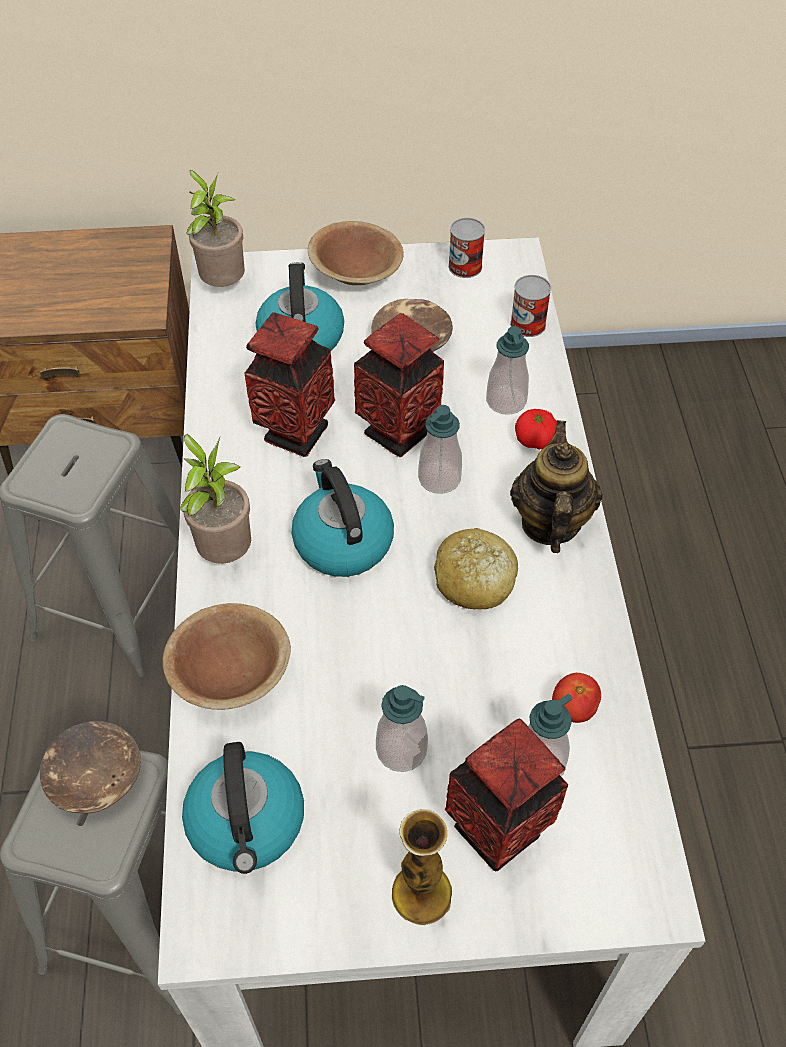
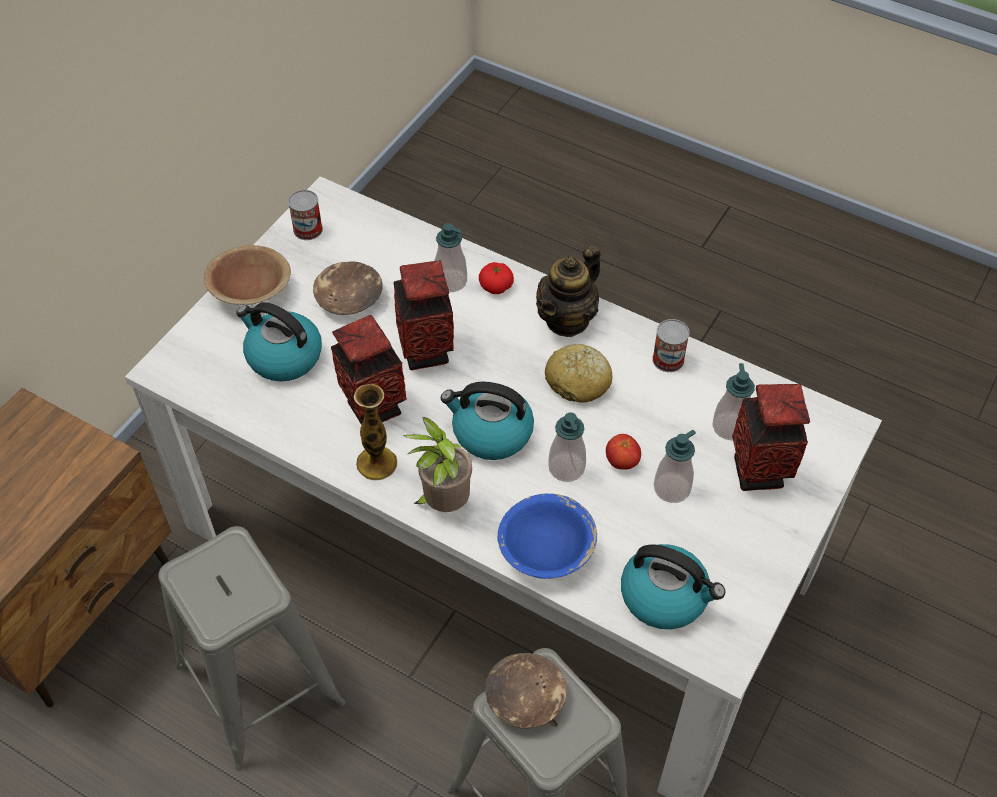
camera: 55 degrees left, 0 degrees up
(222, 285) = (180, 374): potted plant -> none
(230, 672) = (546, 549): brown bowl -> blue bowl
(421, 893) = (771, 531): vase -> vase (376, 463)
(439, 478) = (484, 353): soap dispenser -> soap dispenser (566, 467)
(528, 324) = (395, 230): can -> can (668, 359)
(550, 523) = (567, 319): teapot -> teapot turned 90 degrees counterclockwise
(573, 708) = (706, 389): tomato -> tomato (622, 462)

